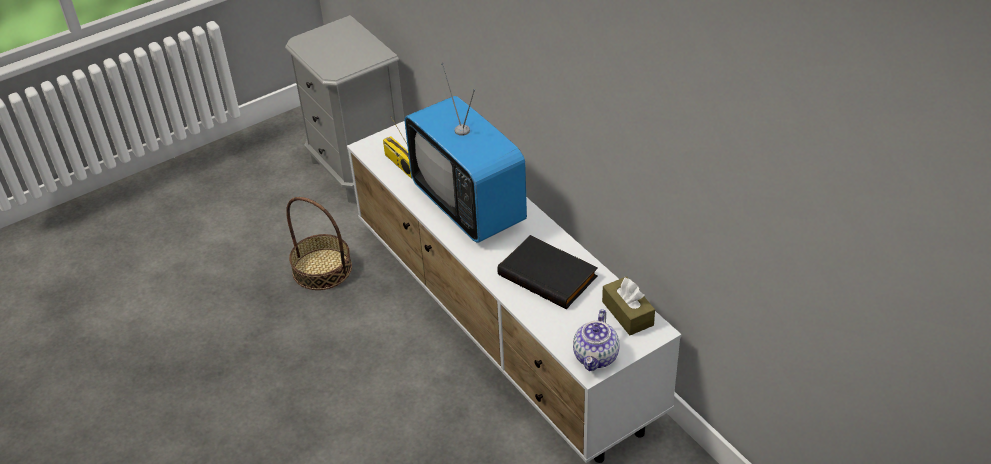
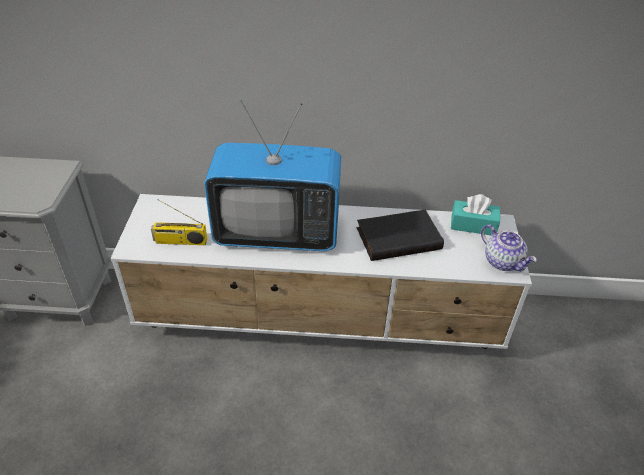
camera: 55 degrees left, 0 degrees up
(322, 269) = (135, 388): basket -> none
(627, 313) = (473, 225): brown tissue box -> turquoise tissue box

